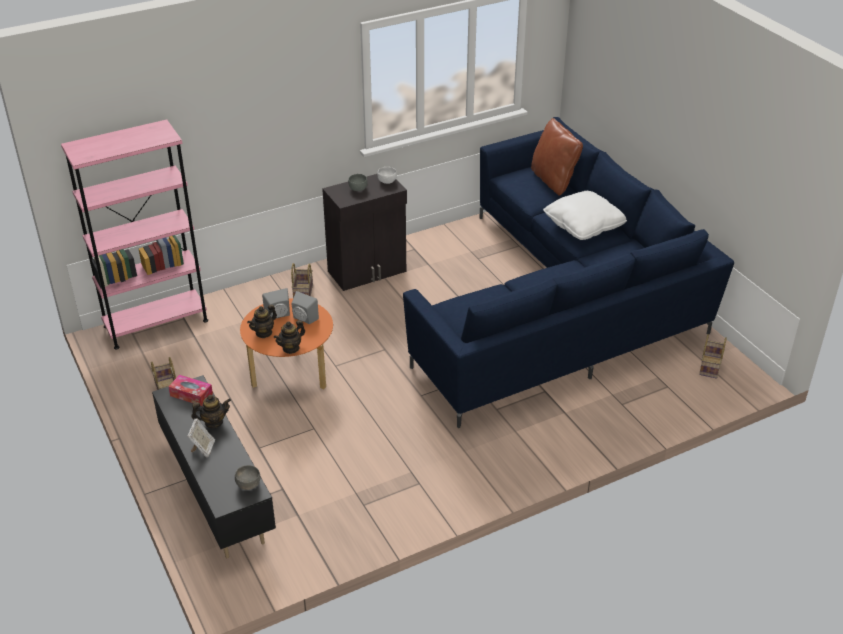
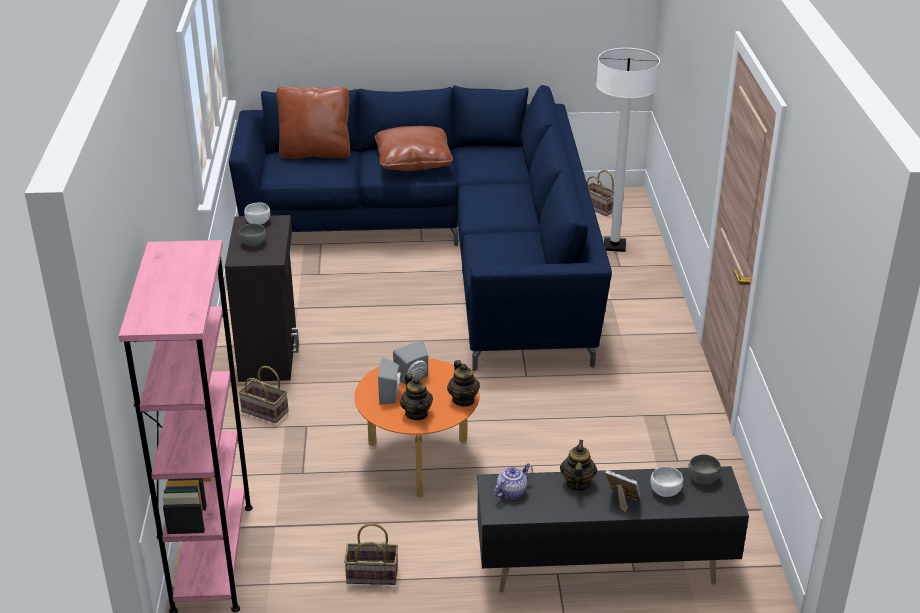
camera: 65 degrees left, 5 degrees down
(191, 395) = (512, 491): tissue box -> teapot
(225, 468) = (665, 490): none -> white bowl
(584, 226) = (413, 162): white pillow -> brown pillow
(652, 392) = (614, 246): none -> white floor lamp

